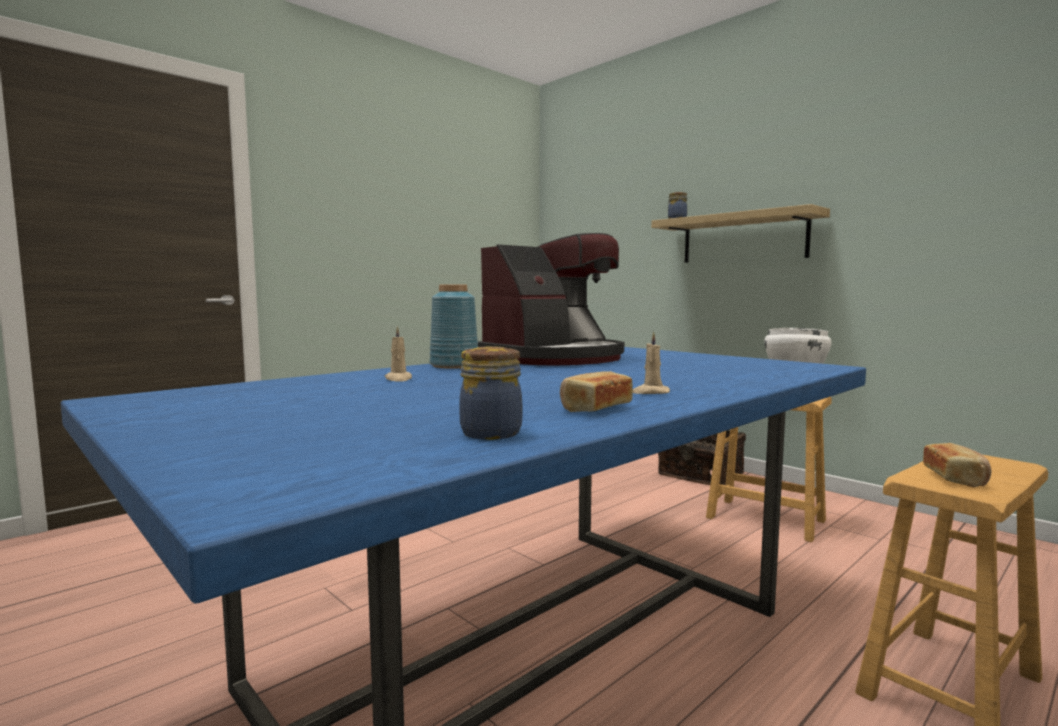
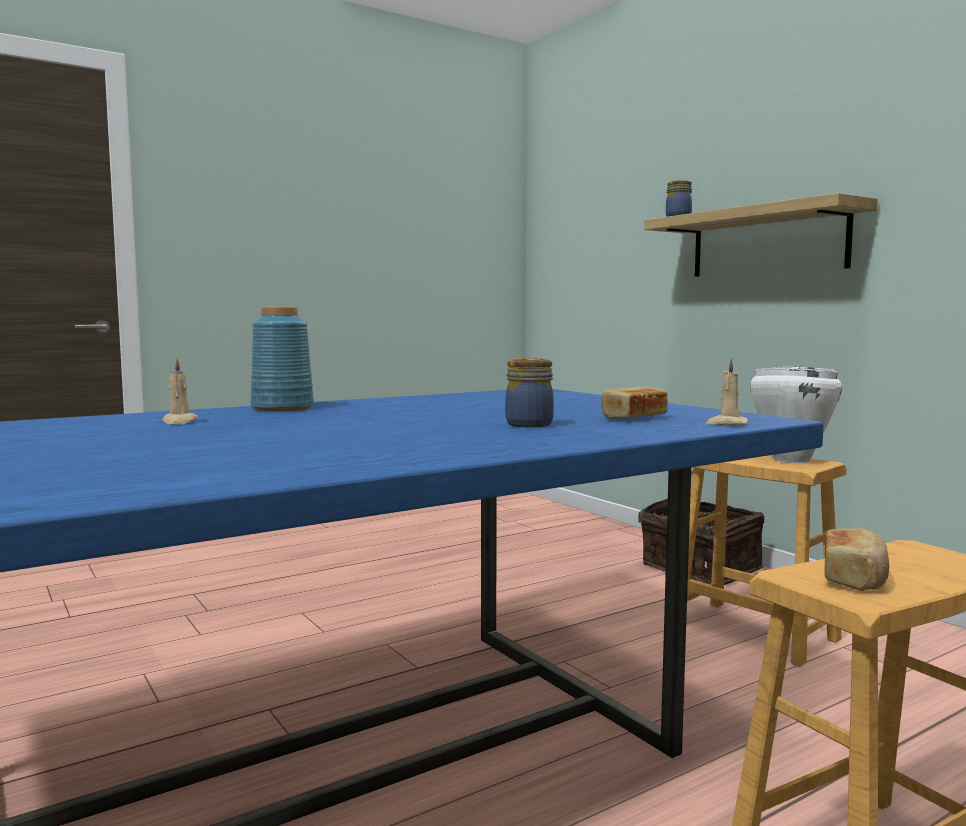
camera: 10 degrees right, 0 degrees up
(489, 432) = (129, 482): jar -> jar (527, 424)
(554, 358) = (426, 402): coffee machine -> none
(594, 408) = (318, 461): bread -> bread (632, 418)
(650, 392) = (436, 445): beige candle -> beige candle (726, 424)

